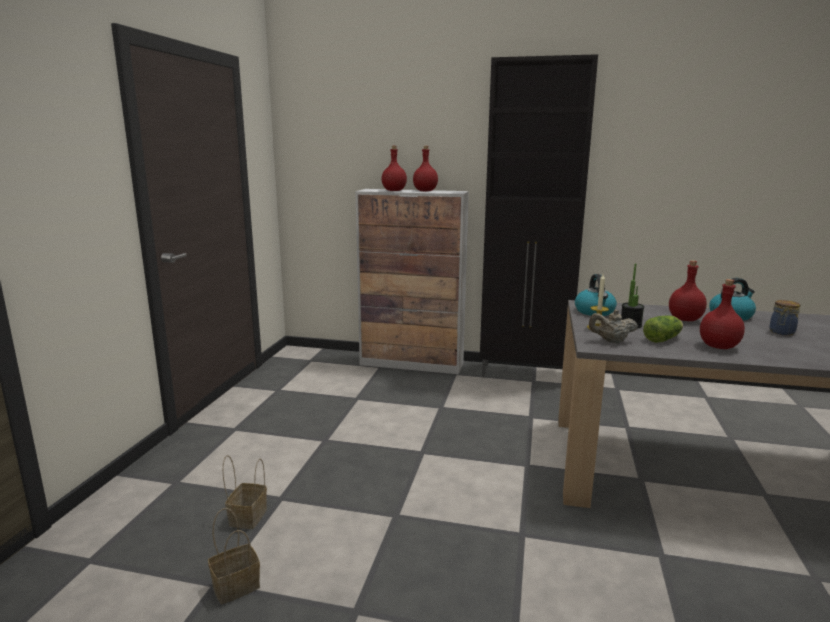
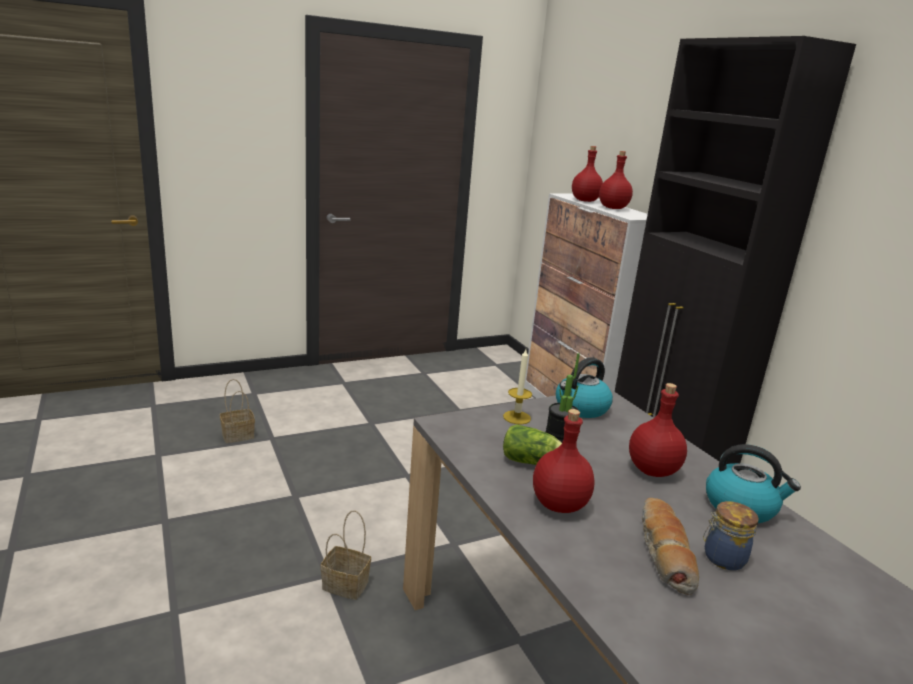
camera: 50 degrees right, 5 degrees up
(235, 587) = (159, 463): basket -> basket (343, 585)
(611, 341) = (475, 431): beige teapot -> none
(775, 340) = (663, 552): none -> bread

